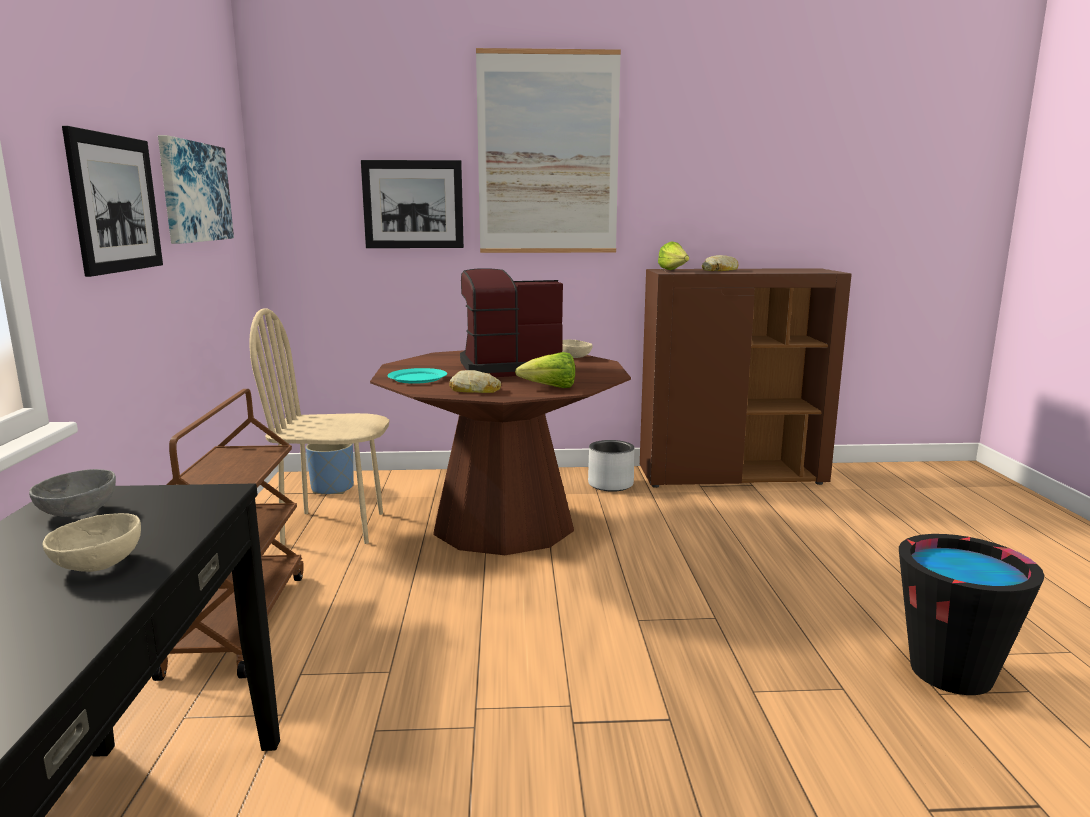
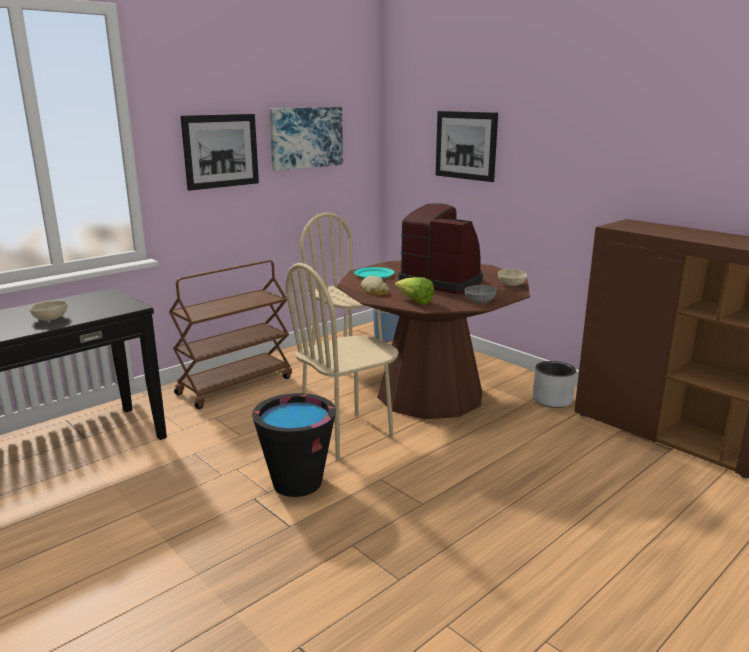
camera: 50 degrees right, 5 degrees up
(77, 512) = (92, 299): grey bowl -> grey bowl (479, 302)
(514, 600) = (347, 435): none -> beige chair
(548, 154) = (559, 108): picture -> none
(674, 270) = (632, 225): lettuce -> none
(721, 270) = (681, 231): bread -> none
(951, 672) = (487, 625): black bucket -> black bucket (297, 483)

